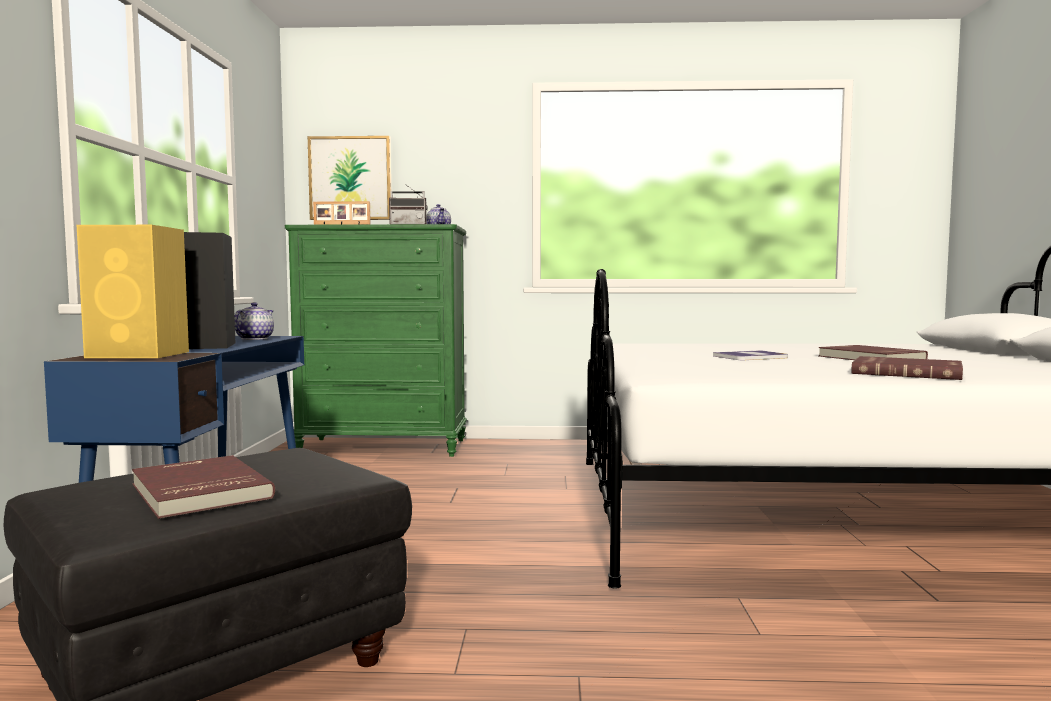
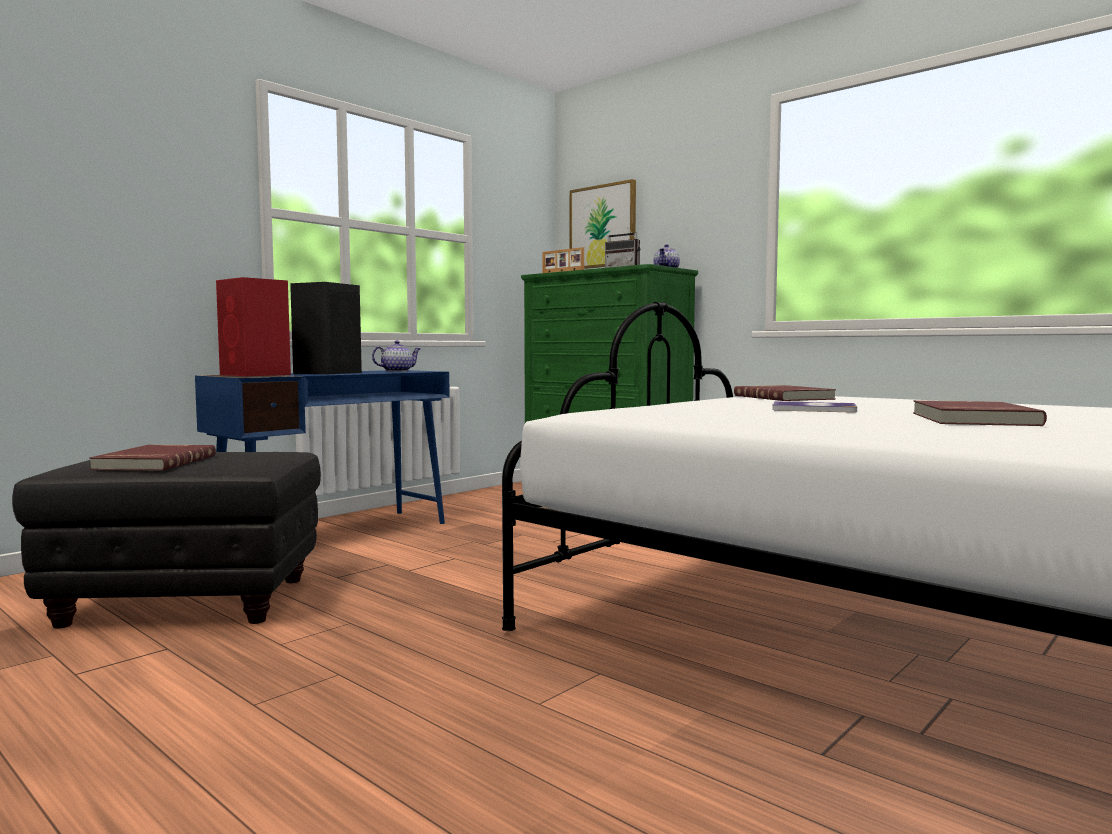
camera: 40 degrees right, 0 degrees up
(141, 355) = (256, 375): yellow speaker -> red speaker
(906, 372) = (876, 431): red book -> red book (784, 397)

